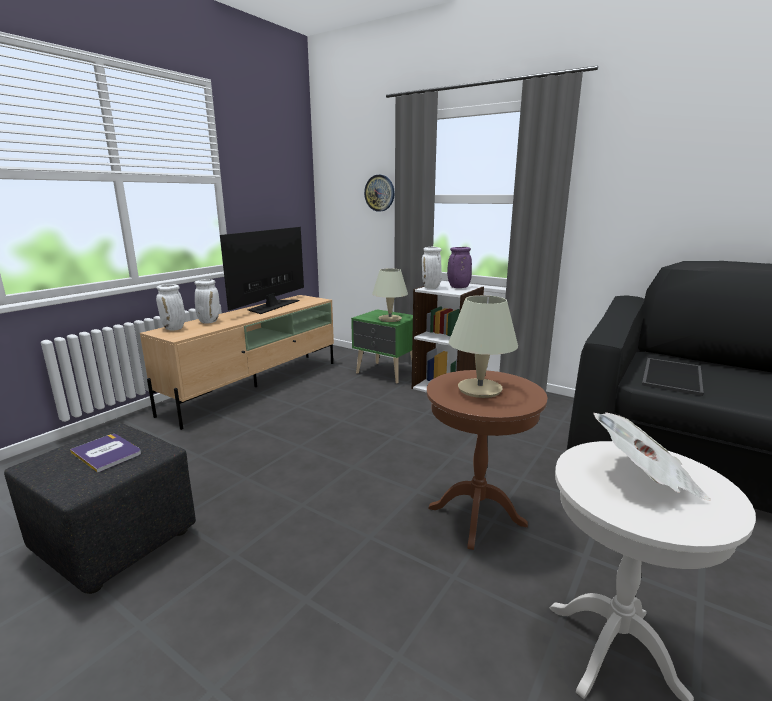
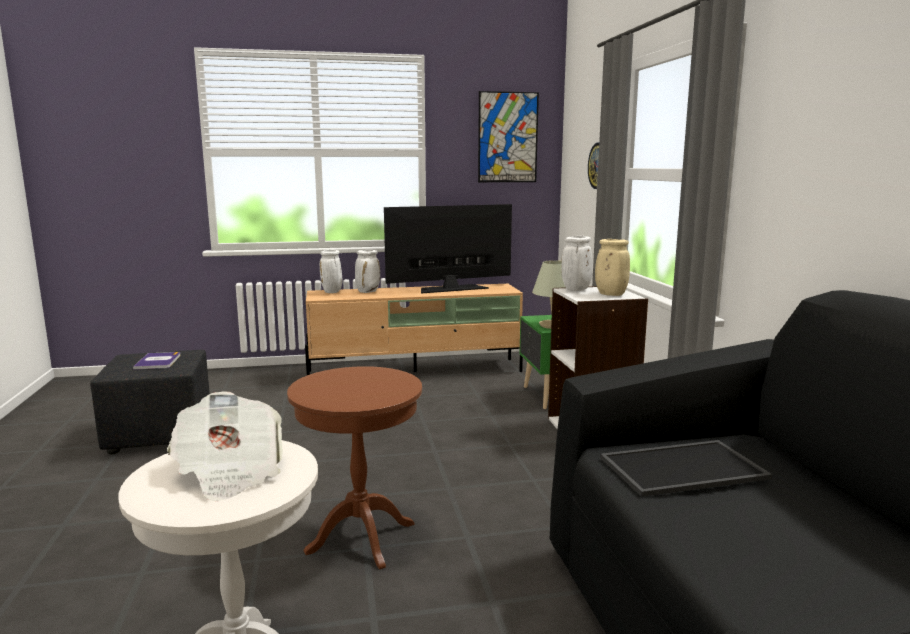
camera: 45 degrees right, 5 degrees down
(280, 168) = (507, 137): none -> picture
(458, 287) = (610, 294): purple vase -> beige vase
(479, 389) = (352, 383): beige table lamp -> none

